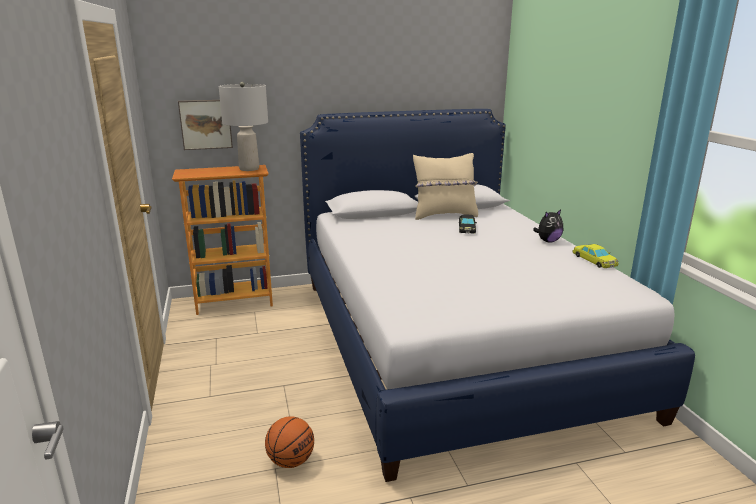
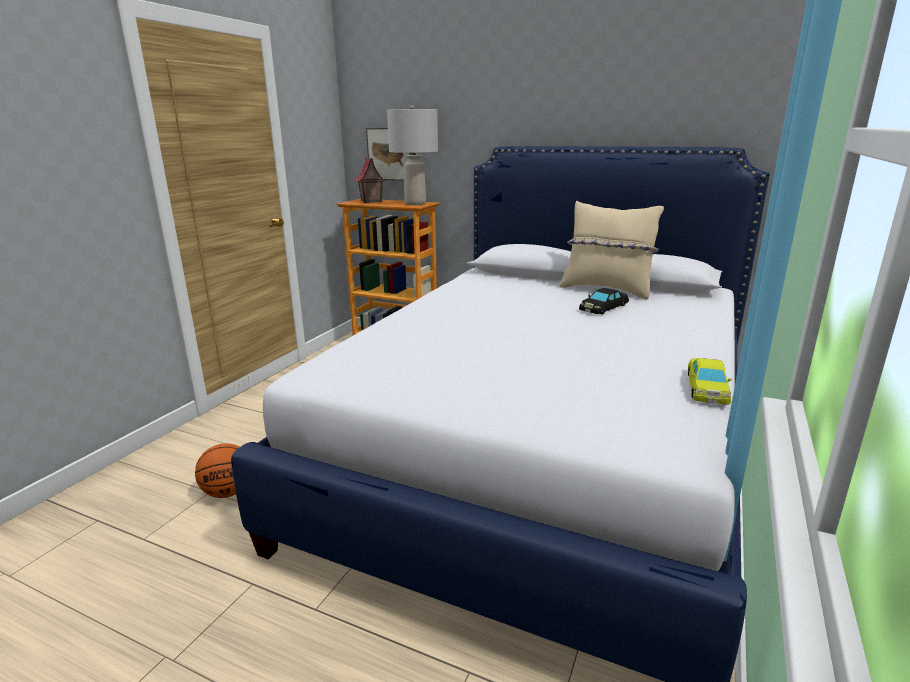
camera: 40 degrees right, 0 degrees up
(199, 171) = (371, 201): none -> toy house
(548, 241) = (686, 346): plush toy -> none

